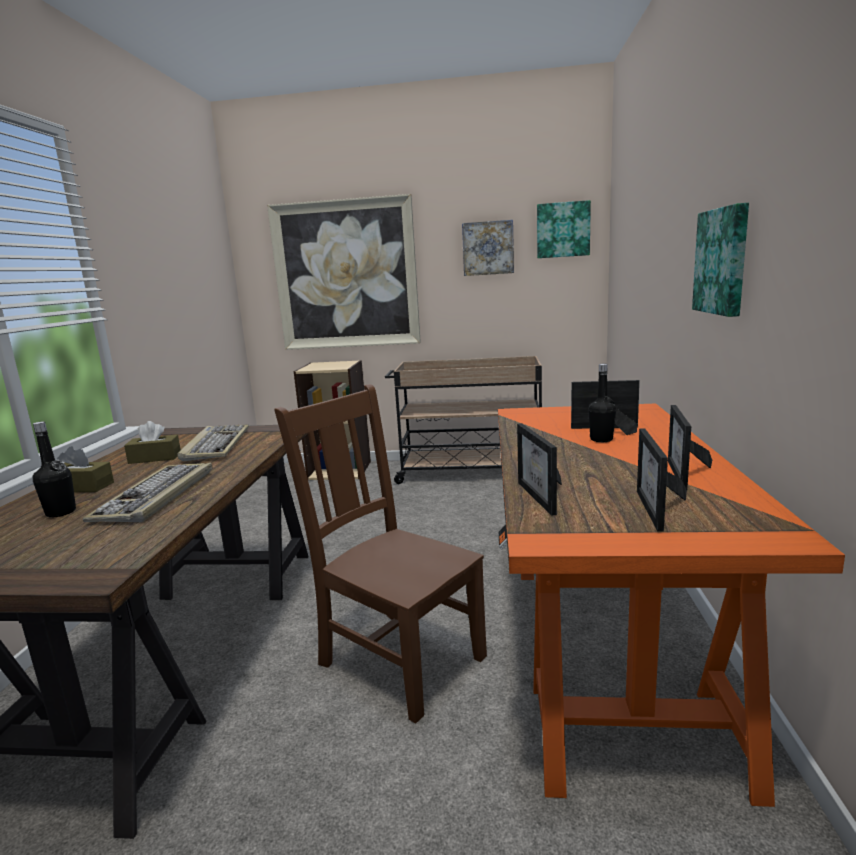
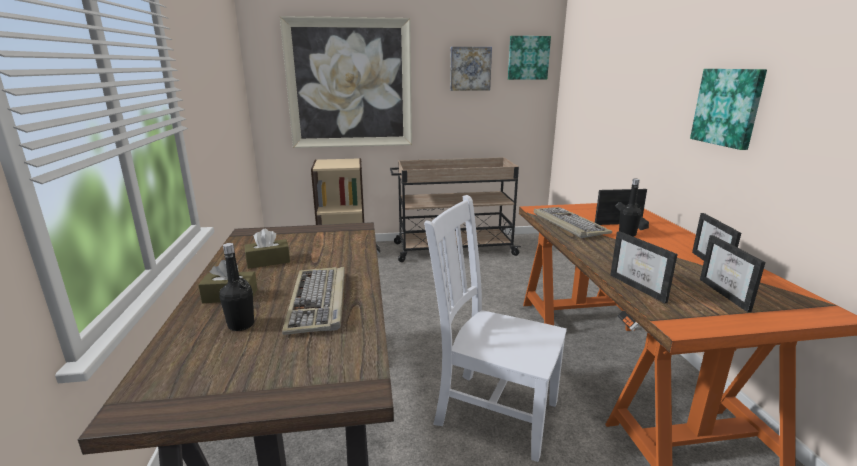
camera: 15 degrees left, 5 degrees up
(216, 445) = (313, 246): keyboard -> keyboard (568, 224)
(398, 658) = (492, 411): brown chair -> white chair

